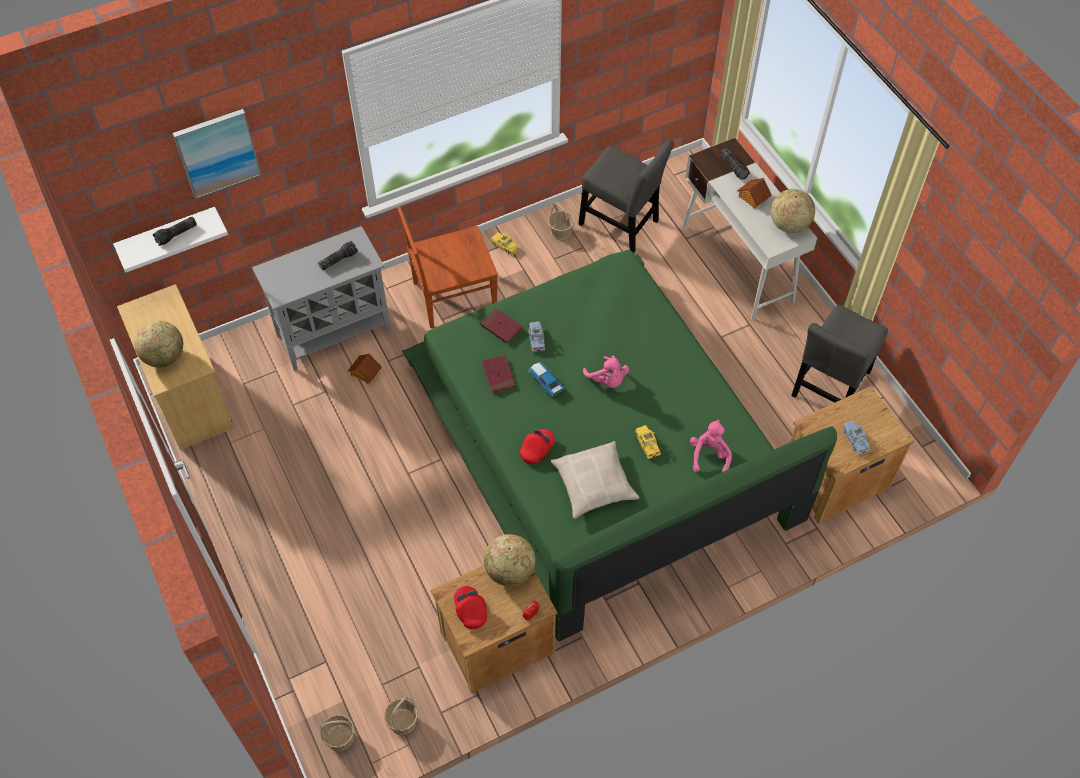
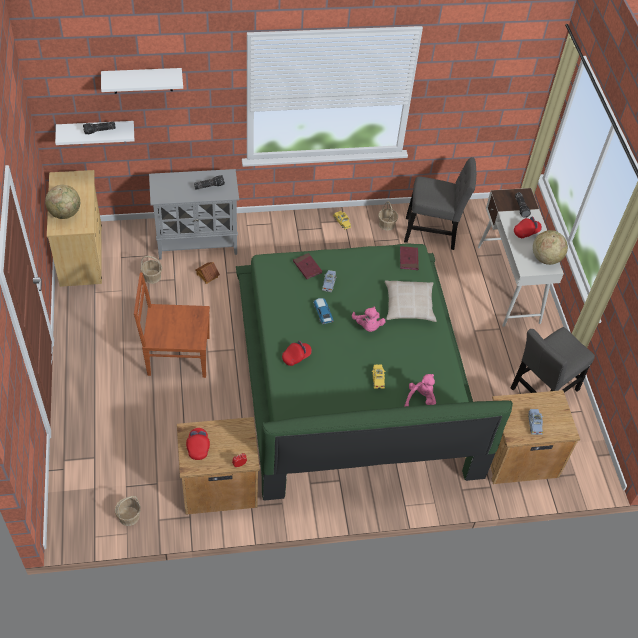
camera: 15 degrees right, 5 degrees down
(217, 152) = (142, 80): picture -> white shelf
(339, 737) = (81, 511): basket -> basket (152, 276)
(452, 296) = (290, 244): brown chair -> brown chair (176, 355)
(498, 375) = (291, 298): red book -> red book (408, 259)
(510, 571) = (238, 430): globe -> none
(594, 484) = (327, 393): beige pillow -> beige pillow (409, 305)
(622, 225) = (433, 233): grey chair -> grey chair turned 45 degrees counterclockwise
(752, 198) = (526, 232): toy house -> red cap

